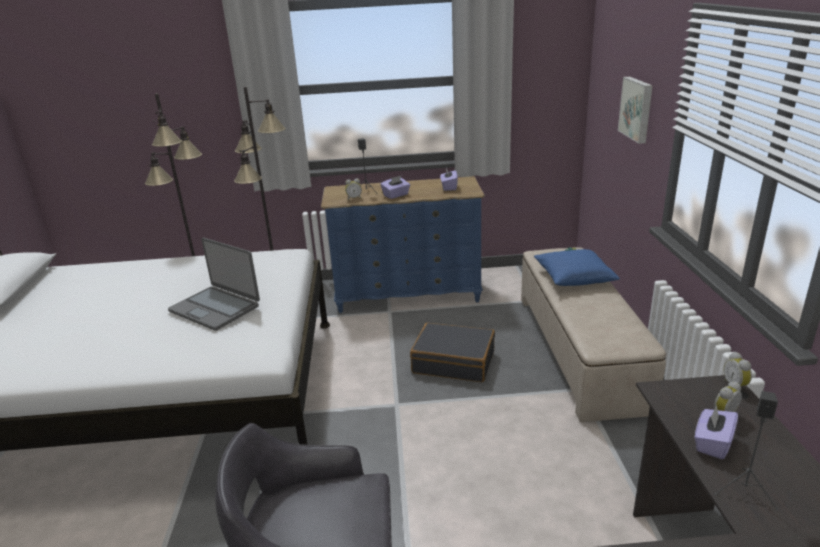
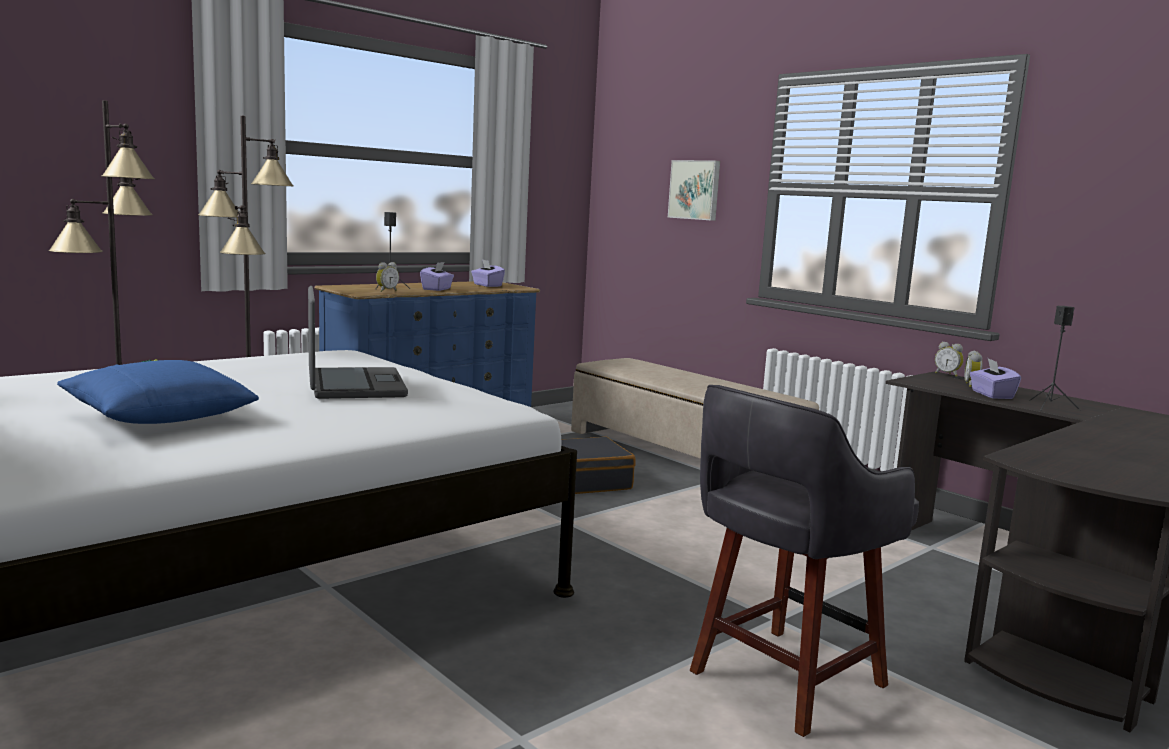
camera: 40 degrees left, 15 degrees down
(215, 308) = (354, 385): laptop -> laptop turned 105 degrees counterclockwise
(574, 278) = (664, 373): blue pillow -> blue pillow (160, 418)

